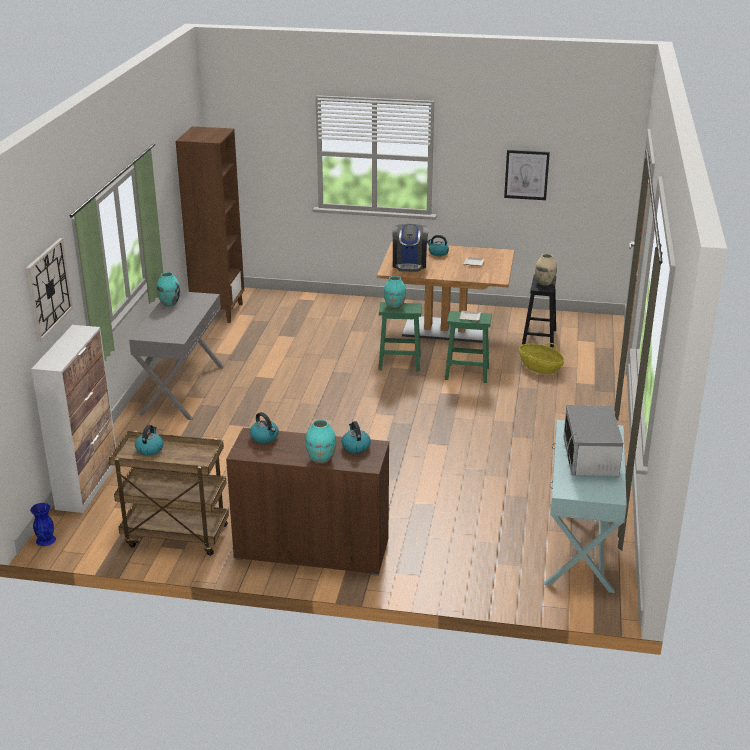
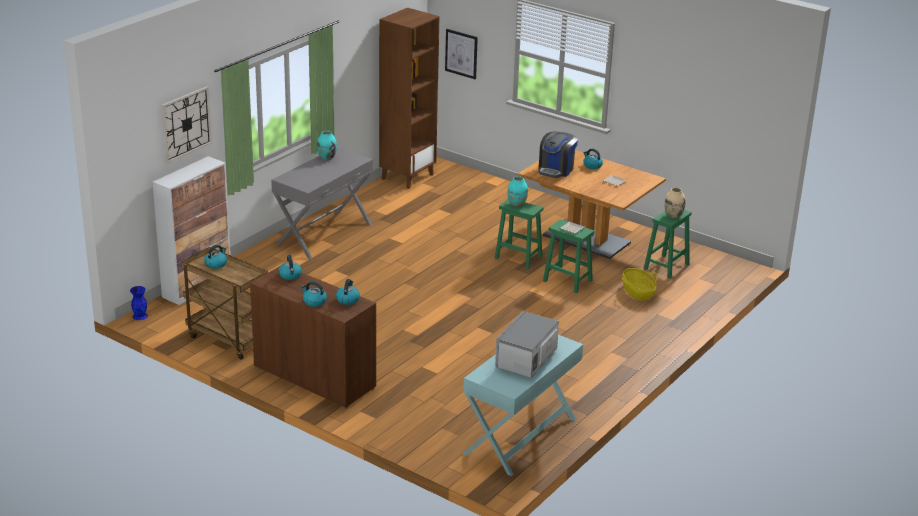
camera: 25 degrees right, 0 degrees up
(321, 459) = (314, 302): turquoise vase -> kettle
(526, 174) = (689, 109): picture -> picture (461, 53)
(539, 337) = (666, 267): black stool -> green stool

